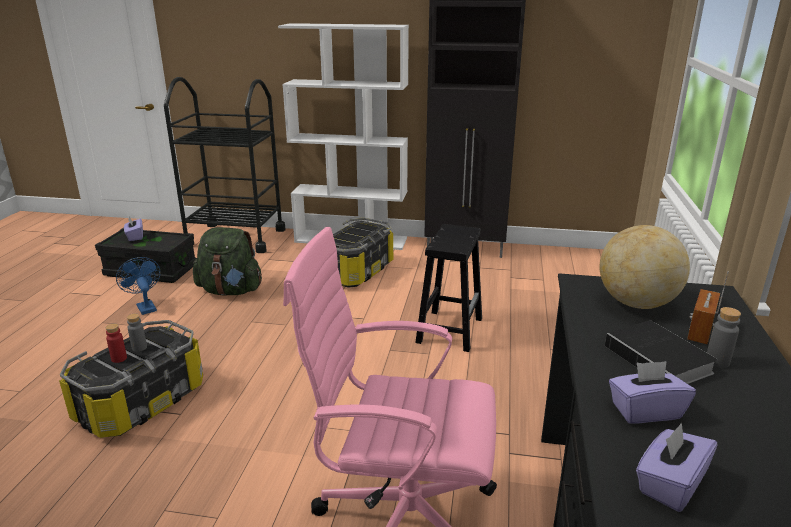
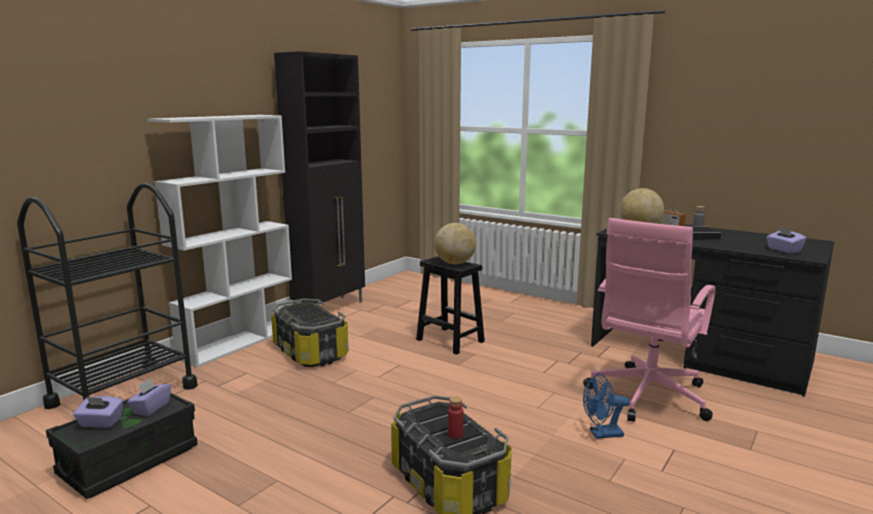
camera: 65 degrees left, 10 degrees down
(139, 348) = (442, 424): grey bottle -> none
(145, 307) = (234, 471): blue fan -> blue fan (601, 434)
(230, 291) = (266, 415): green backpack -> none
(454, 240) = (455, 263): none -> globe
(645, 411) = (735, 244): purple tissue box -> purple tissue box (151, 408)

